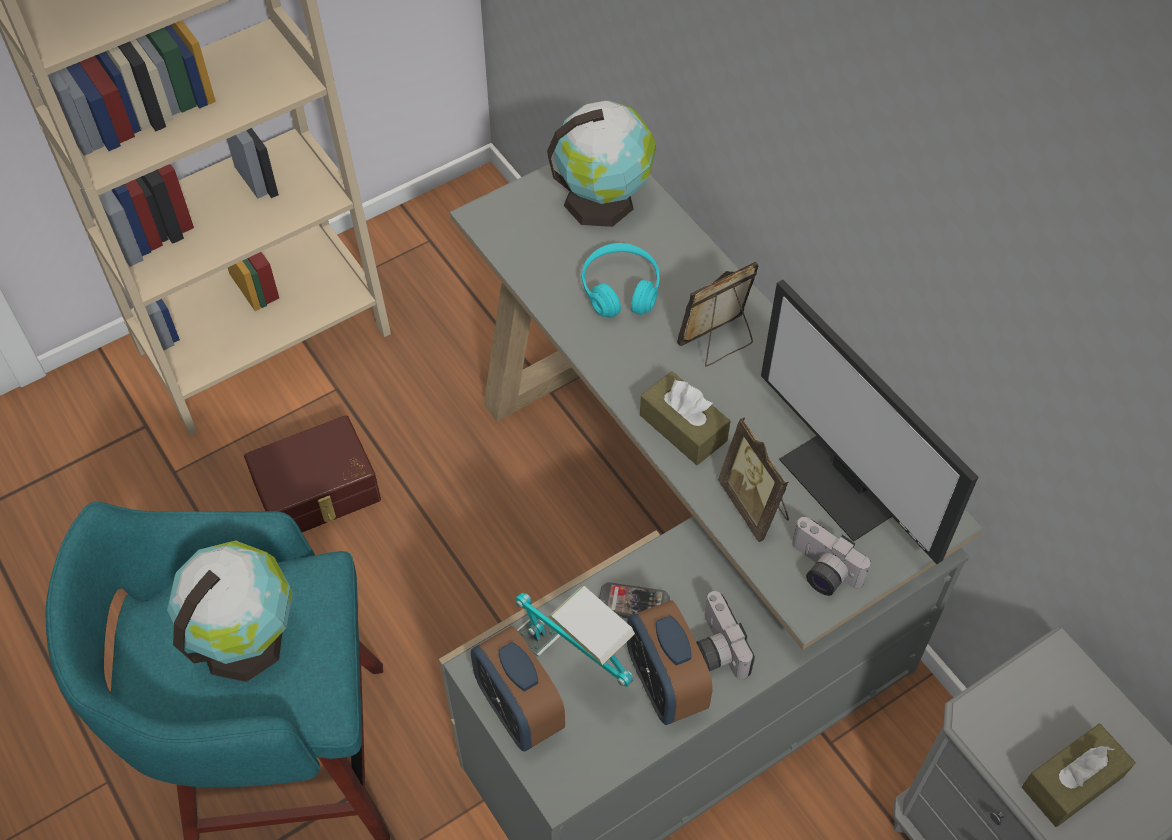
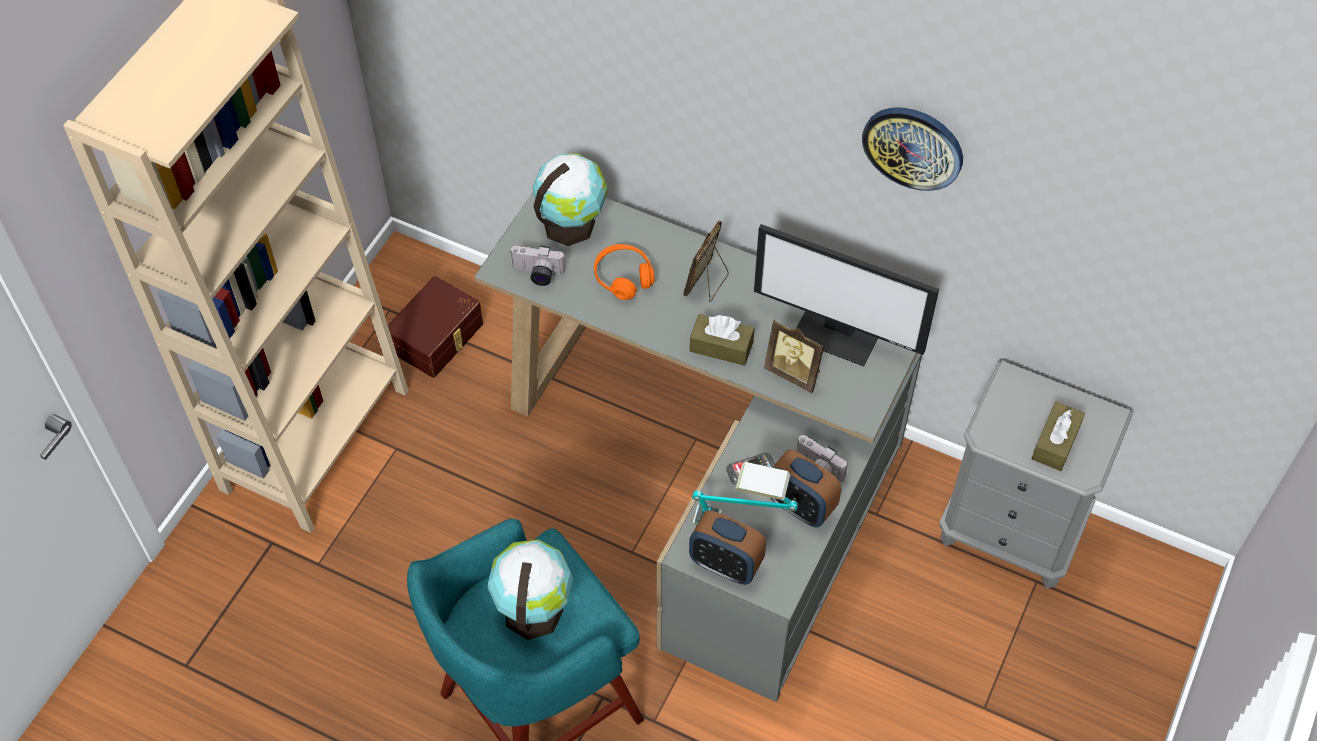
camera: 30 degrees left, 0 degrees up
(318, 493) = (435, 526): brown storage box -> brown storage box (438, 338)
(620, 290) = (623, 277): turquoise headphones -> orange headphones
(820, 571) = (856, 392): camera -> camera (537, 274)
(1025, 246) = (913, 147): none -> wall clock

